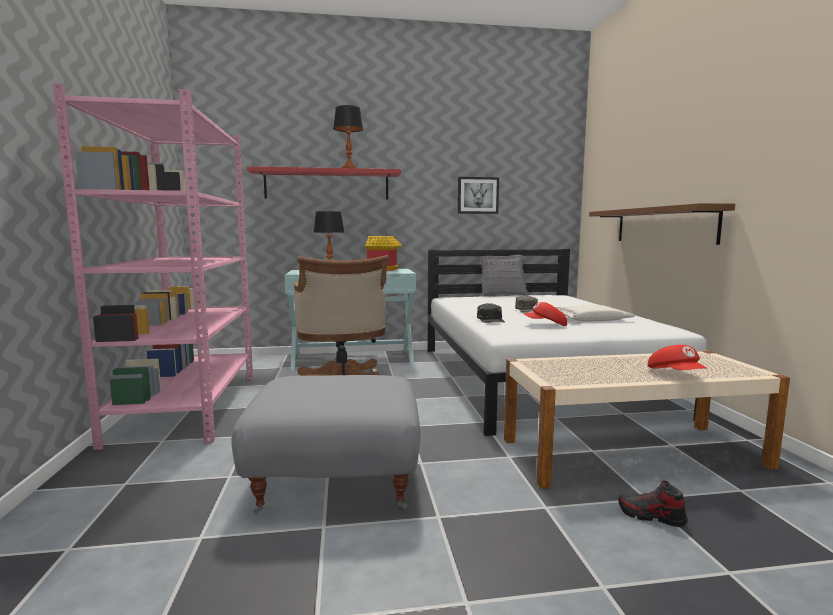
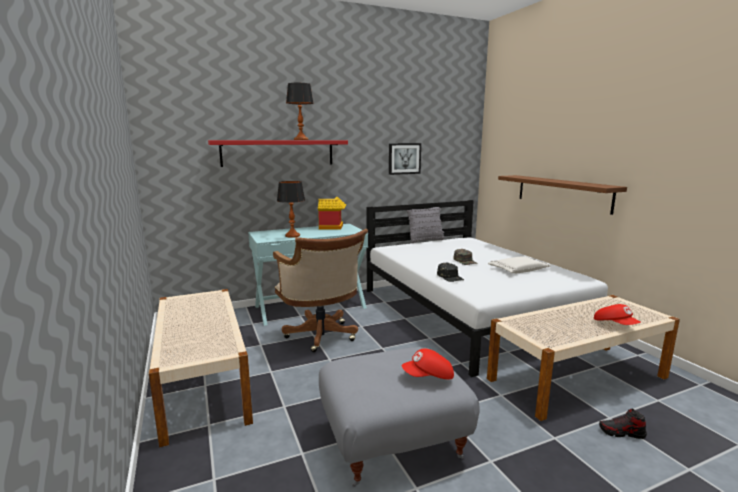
camera: 15 degrees left, 5 degrees up
(189, 407) = (202, 382): pink bookcase -> beige bench
(546, 325) = (495, 280): red cap -> red cap (428, 377)

